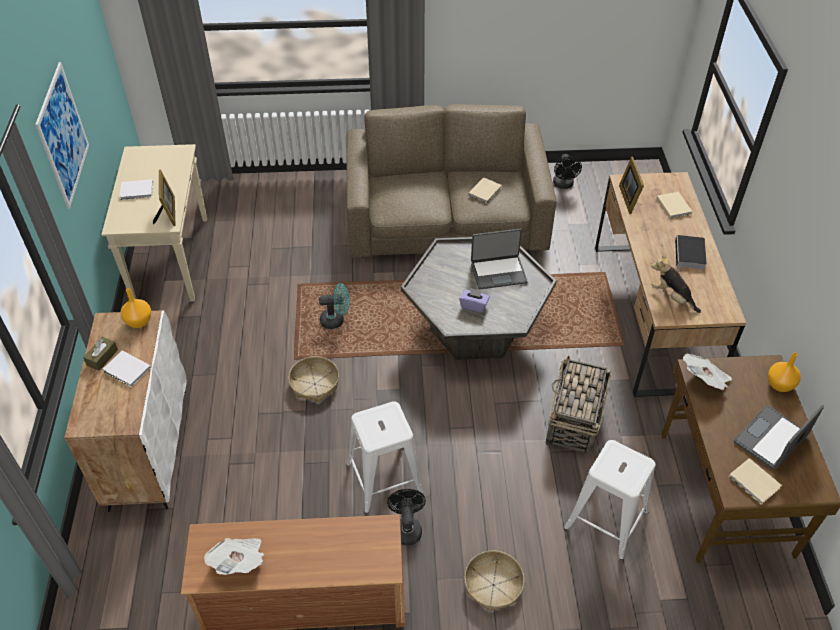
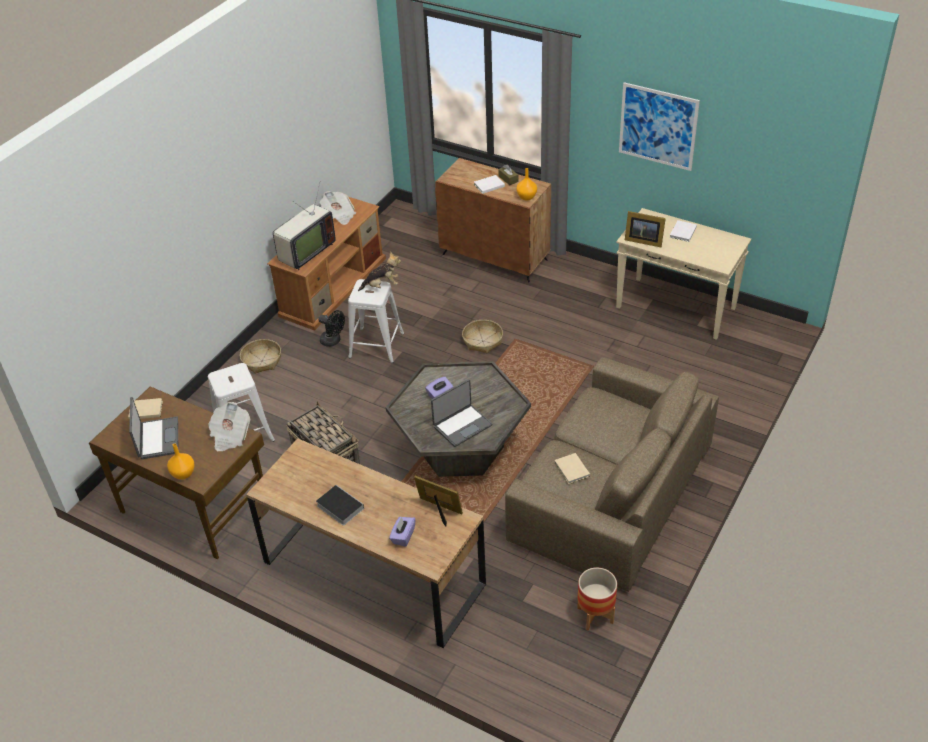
camera: 125 degrees right, 5 degrees down
(148, 447) = (495, 257): white cabinet -> brown cabinet
(336, 320) = (536, 373): turquoise fan -> none
(351, 548) = (304, 253): none -> television
(498, 272) = (462, 425): laptop -> laptop turned 150 degrees counterclockwise
(563, 185) = (595, 615): black fan -> planter
(672, 297) = (311, 465): plush toy -> plush toy (382, 286)
(673, 205) = (403, 536): beige book -> purple tissue box

